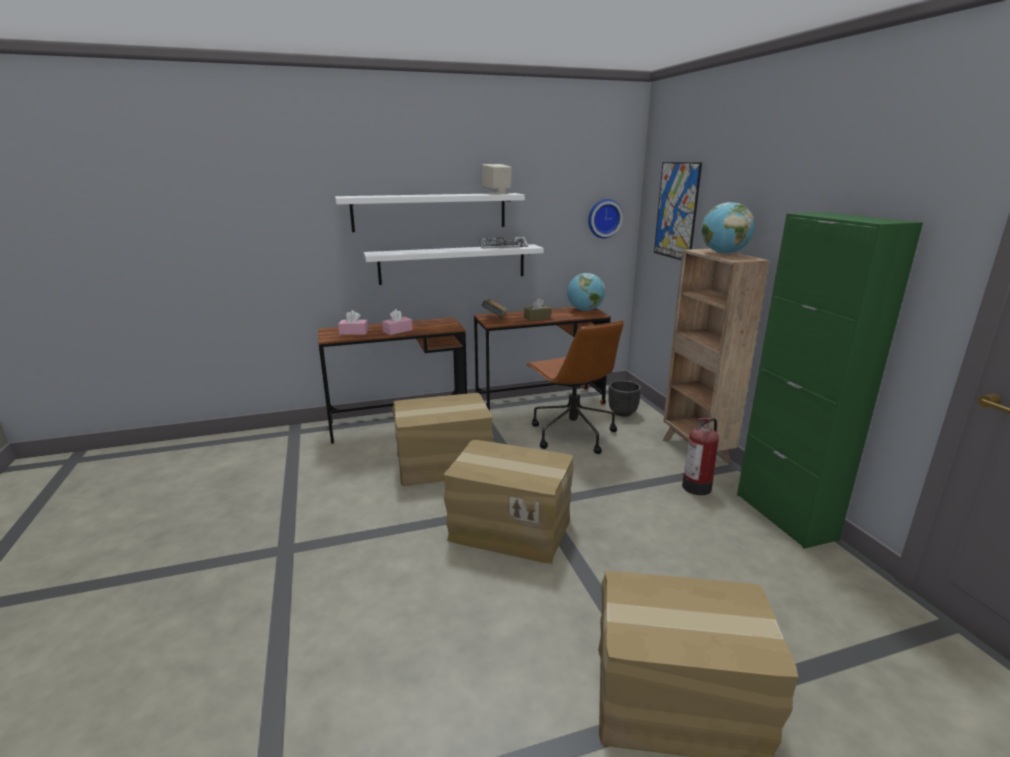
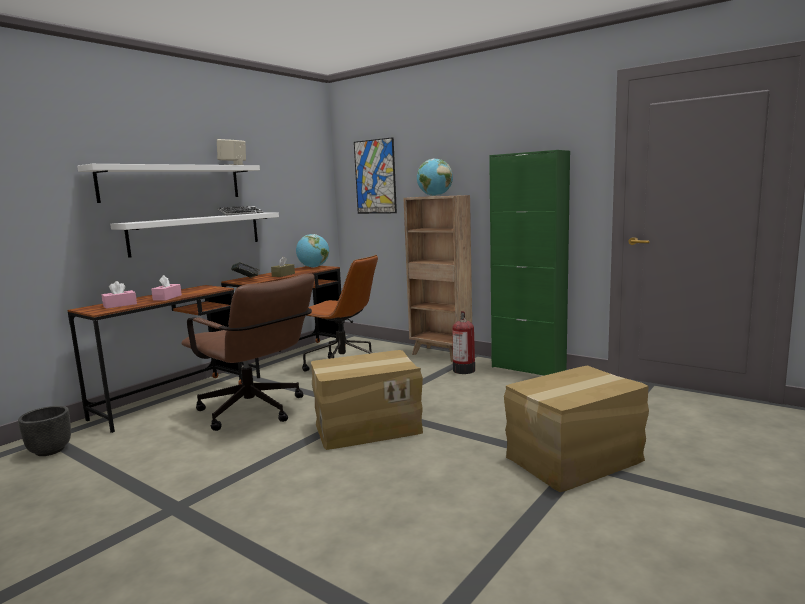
camera: 35 degrees left, 10 degrees down
(443, 465) = (257, 412): cardboard box -> brown office chair
(604, 218) = (311, 189): wall clock -> none
(622, 412) = (364, 348): black planter -> black planter (50, 450)

